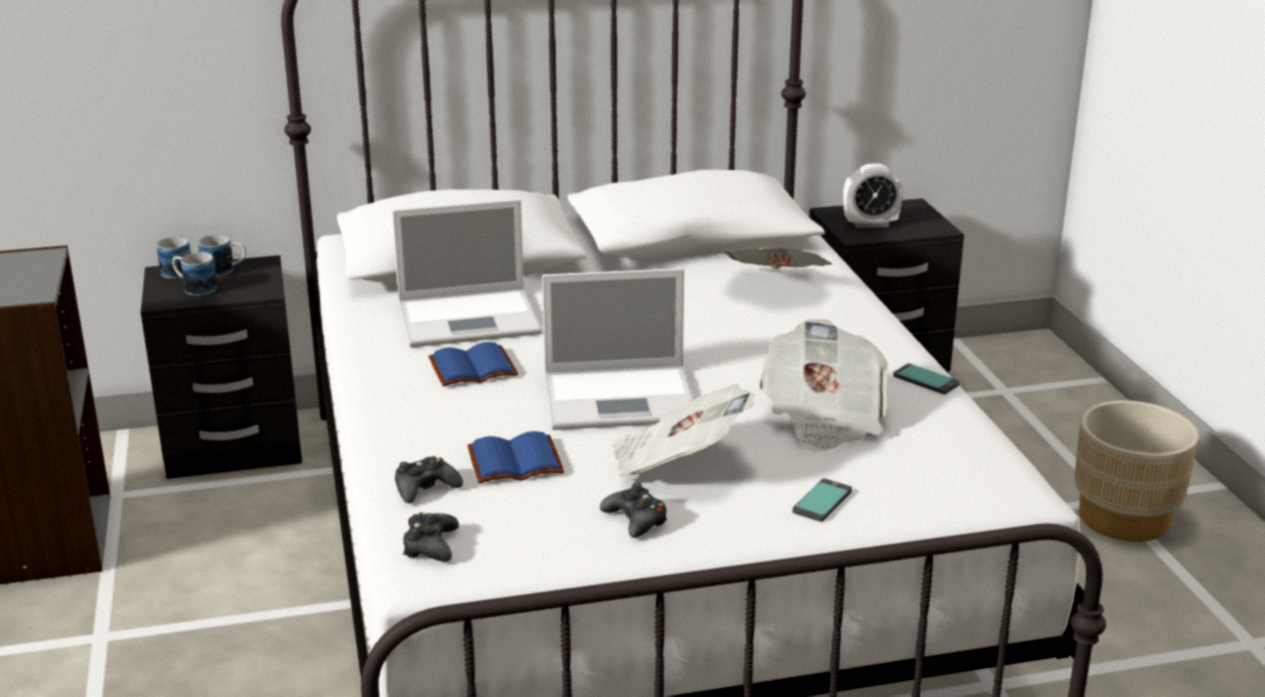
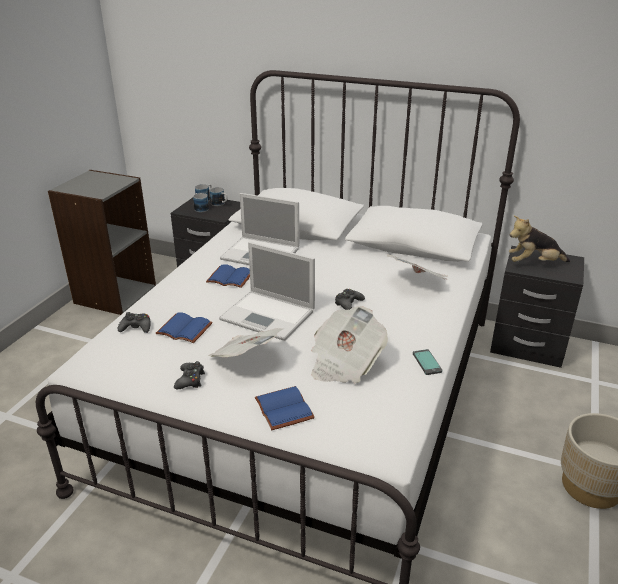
camera: 35 degrees right, 5 degrees up
(430, 545) = (100, 355): black game controller -> black game controller (348, 303)
(822, 501) = (282, 409): phone -> blue book
(870, 224) = (534, 263): alarm clock -> plush toy

